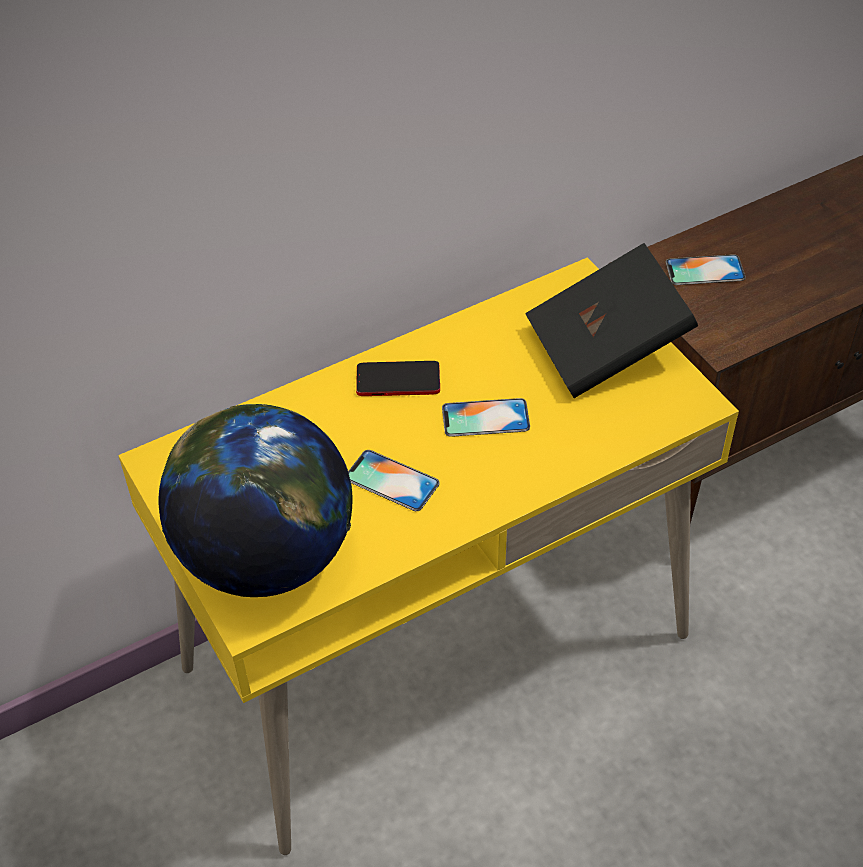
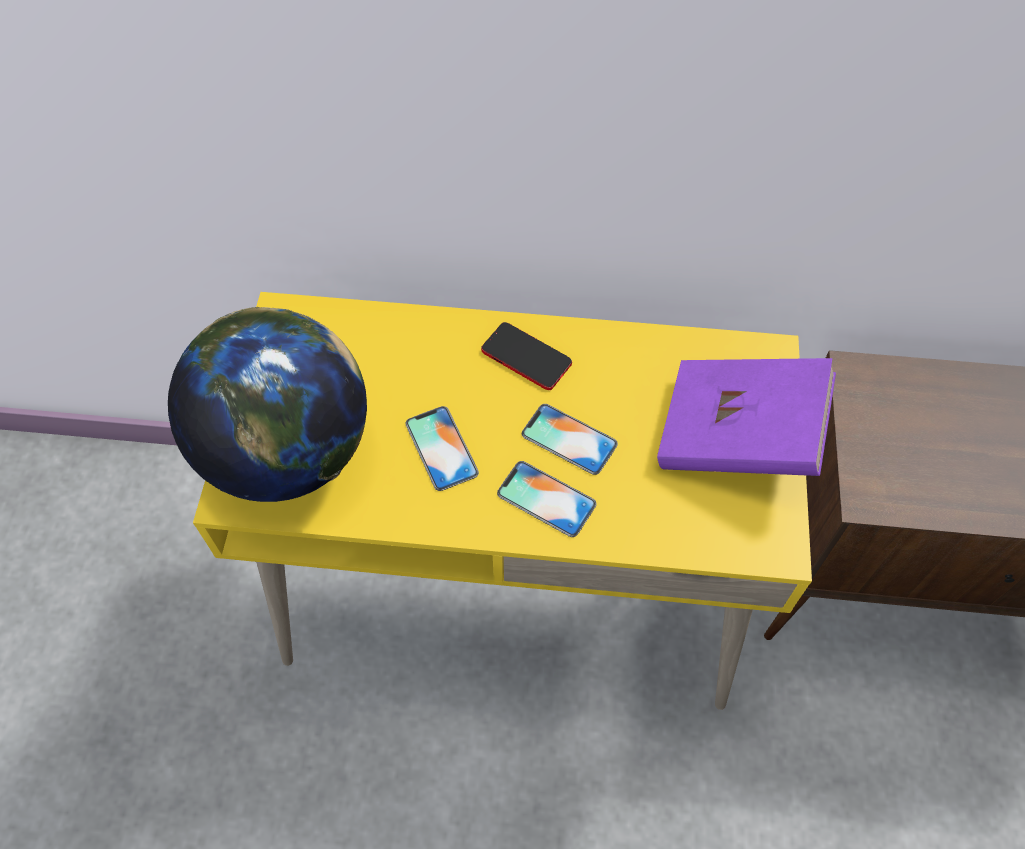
camera: 35 degrees right, 10 degrees up
(607, 348) = (737, 438): black book -> purple book
(705, 270) = (918, 411): phone -> phone (546, 499)

